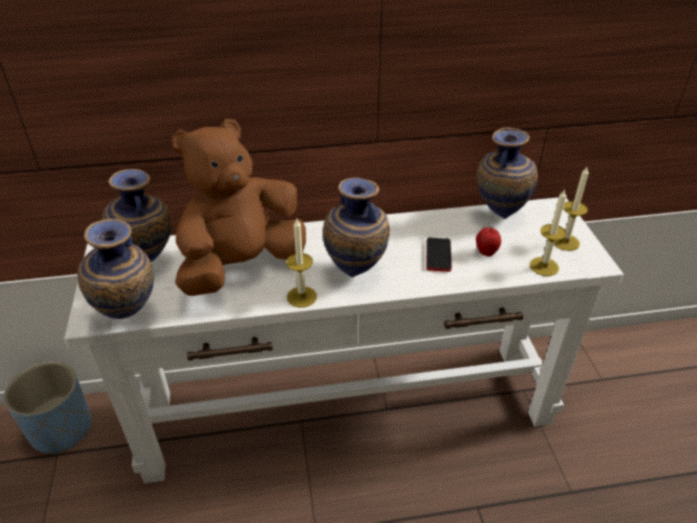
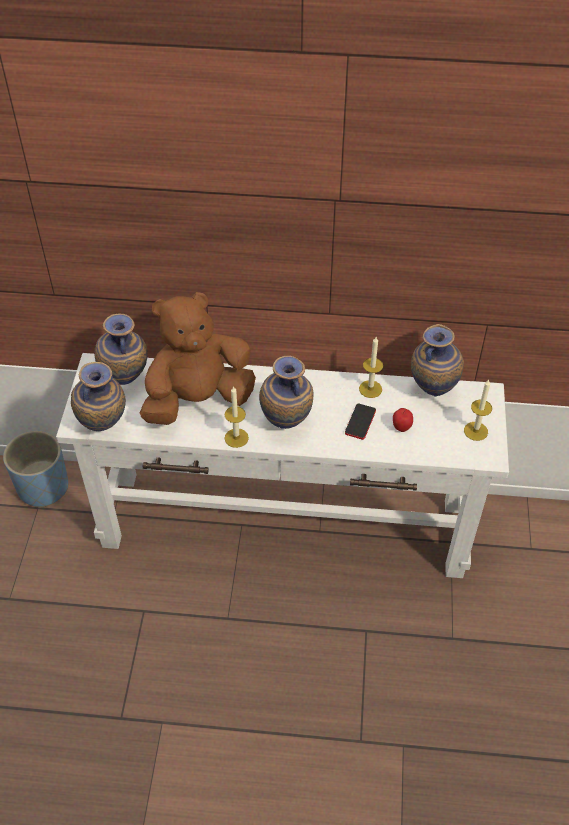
camera: 15 degrees right, 10 degrees up
(544, 266) = (444, 451): candle -> candle (370, 389)

